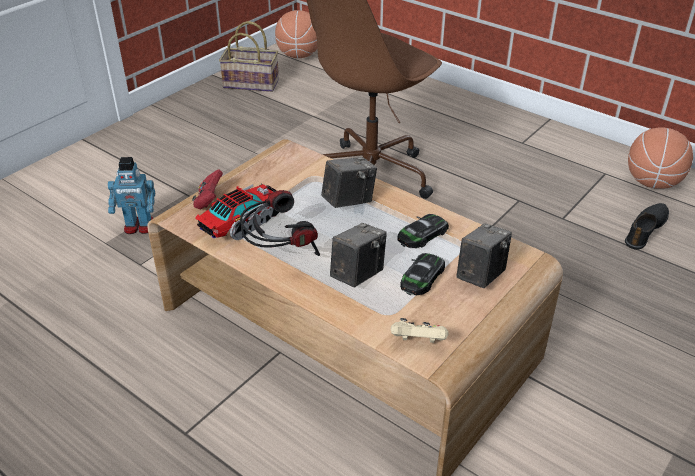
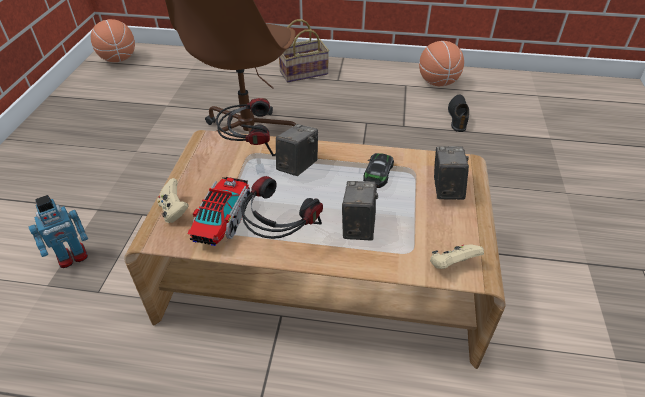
camera: 30 degrees left, 5 degrees up
(209, 201) = (174, 211): red game controller -> beige game controller
(252, 83) = (93, 93): basket -> basket (304, 72)
(317, 171) = (250, 149): none -> headphones
(422, 278) = (408, 209): toy car -> none

